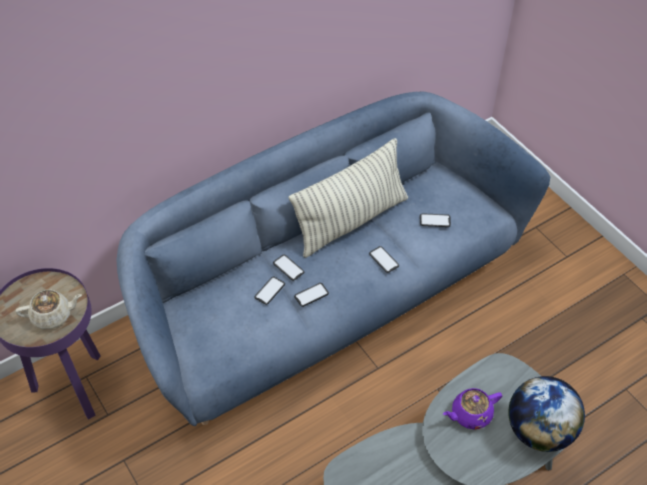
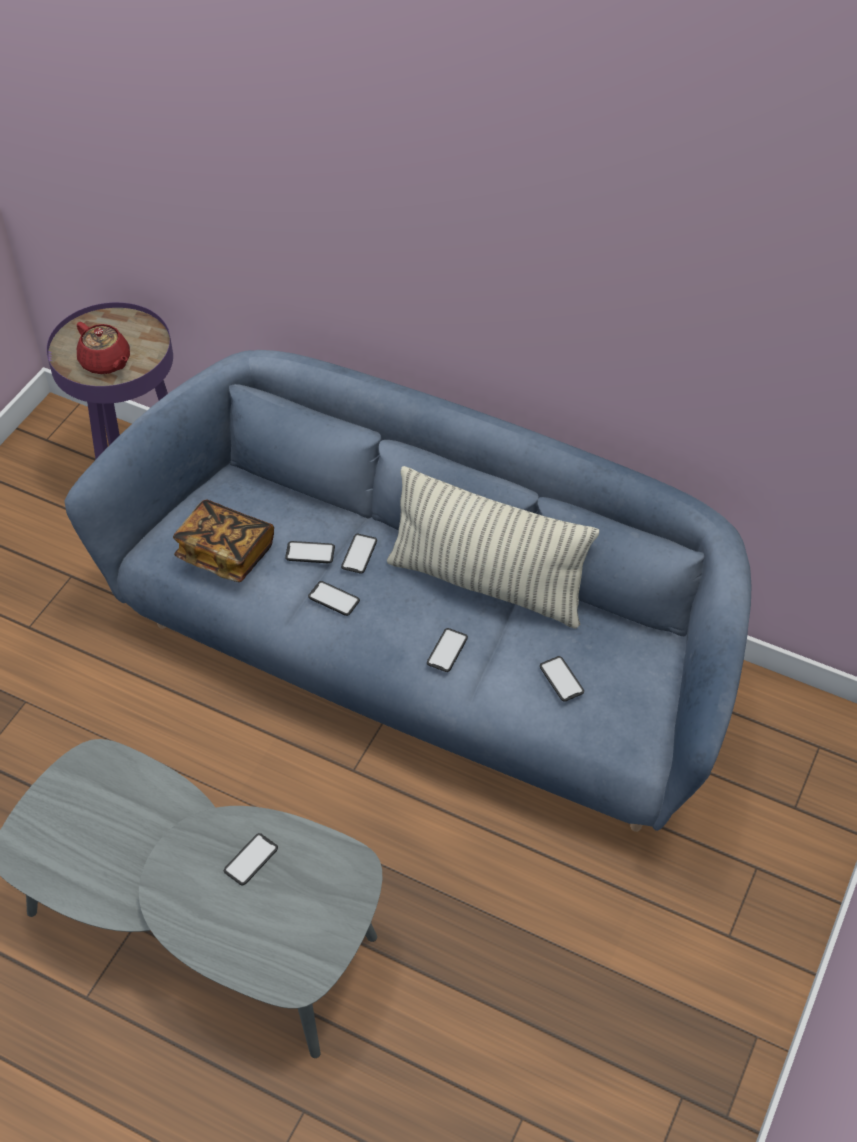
camera: 60 degrees right, 0 degrees up
(53, 316) = (106, 362): beige teapot -> red teapot
(238, 333) = (226, 553): none -> book
(470, 414) = (251, 859): purple teapot -> phone
(539, 430) = (271, 956): globe -> none

